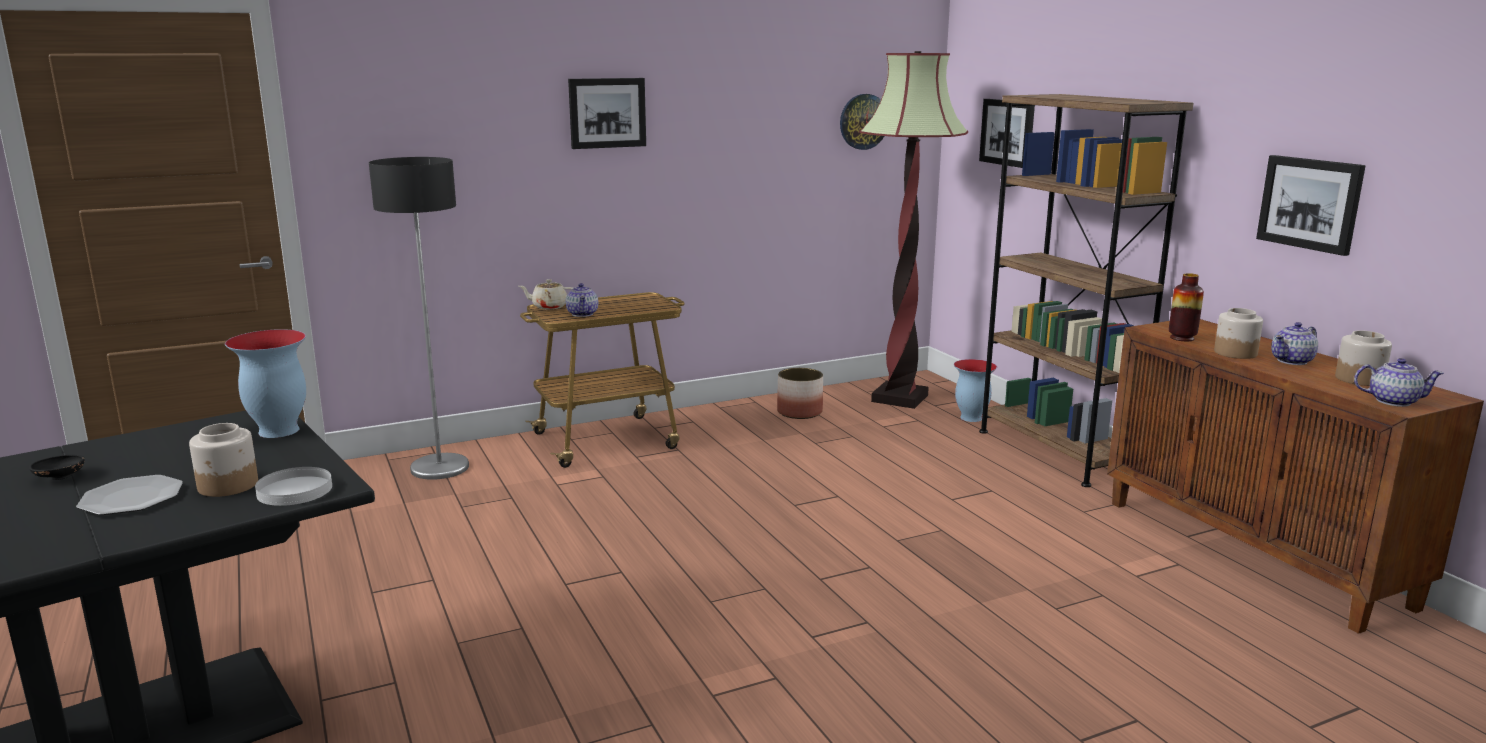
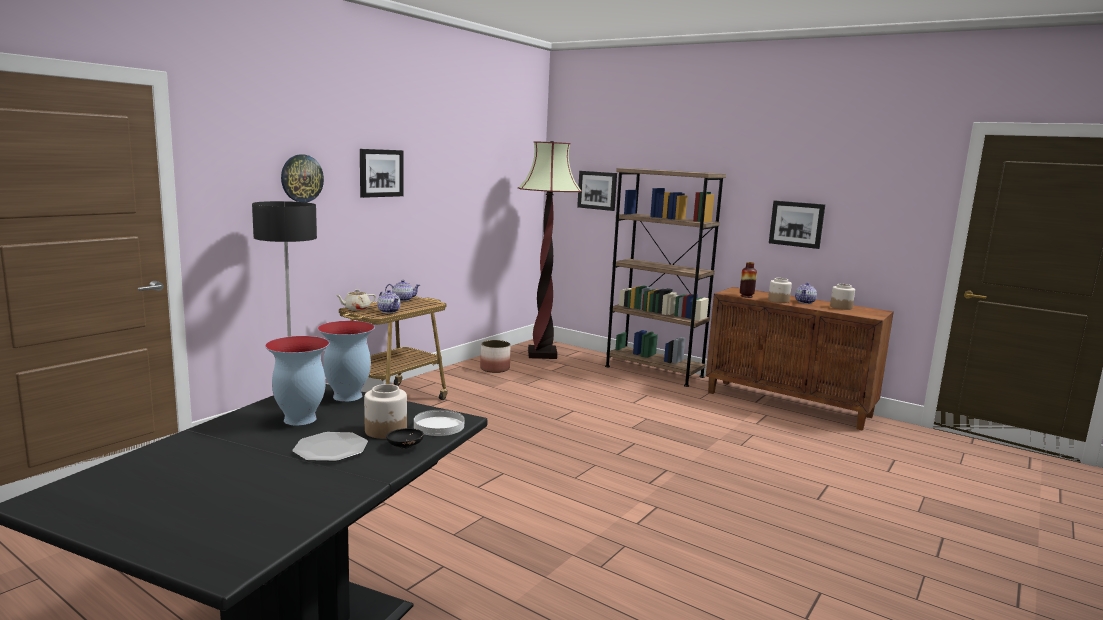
camera: 30 degrees left, 5 degrees down
(60, 477) = (239, 447): black bowl -> black bowl (405, 447)
(863, 121) = (509, 183): wall clock -> wall clock (301, 178)
(970, 418) = (592, 360): vase -> vase (299, 419)
(1392, 401) = (867, 314): teapot -> teapot (402, 299)

